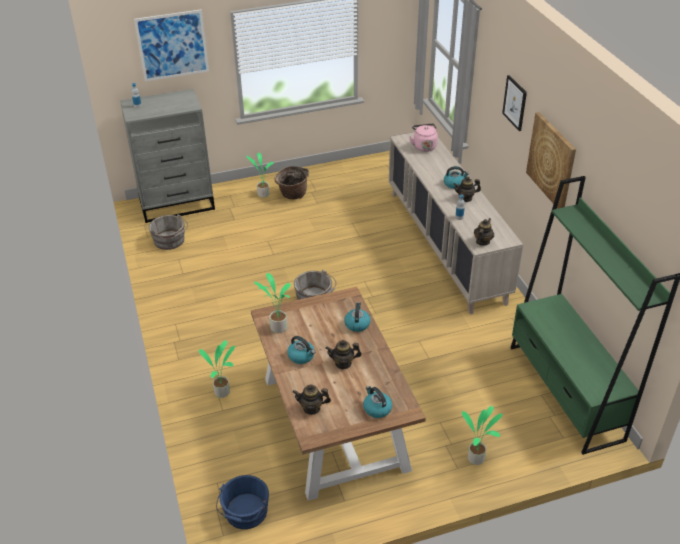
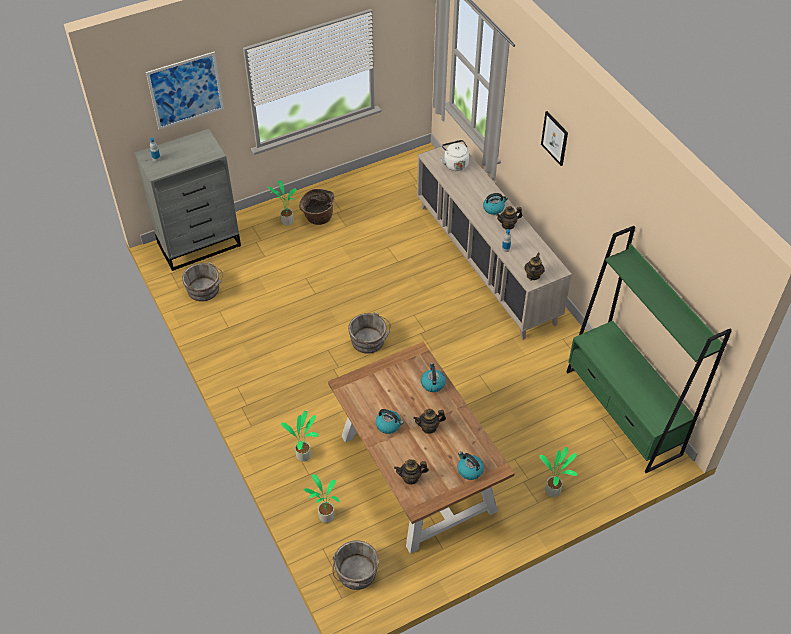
camera: 10 degrees left, 10 degrees up
(245, 513) = (356, 574): blue bucket -> grey bucket
(277, 327) = (358, 397): potted plant -> potted plant (325, 516)
(424, 146) = (455, 164): pink kettle -> white kettle
(551, 161) = (597, 201): picture -> none

